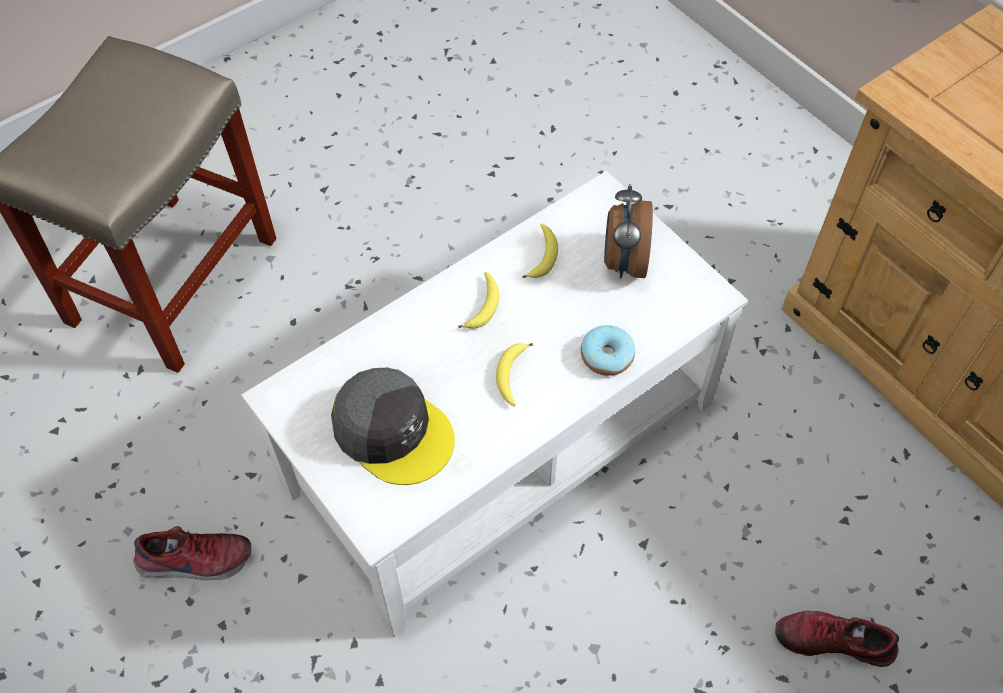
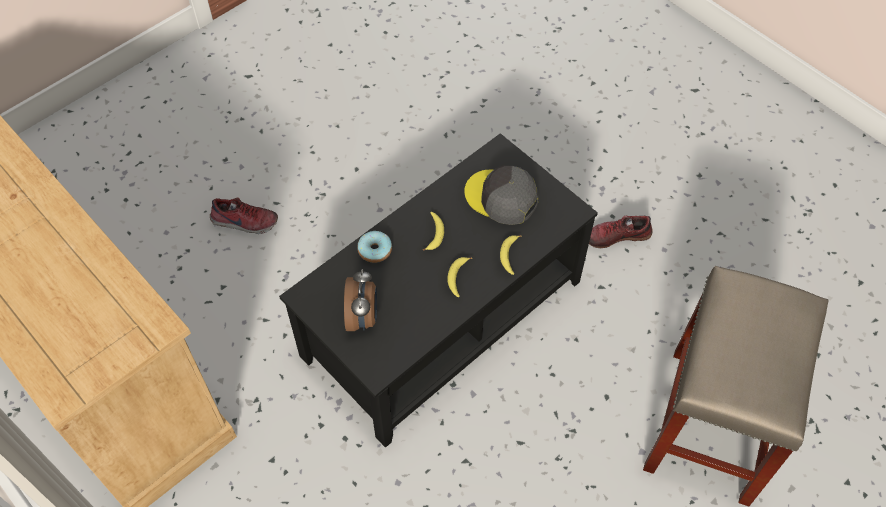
camera: 175 degrees right, 0 degrees up
(499, 441) = (443, 320): white coffee table -> black coffee table
(543, 256) = (420, 317): banana -> banana (509, 256)

